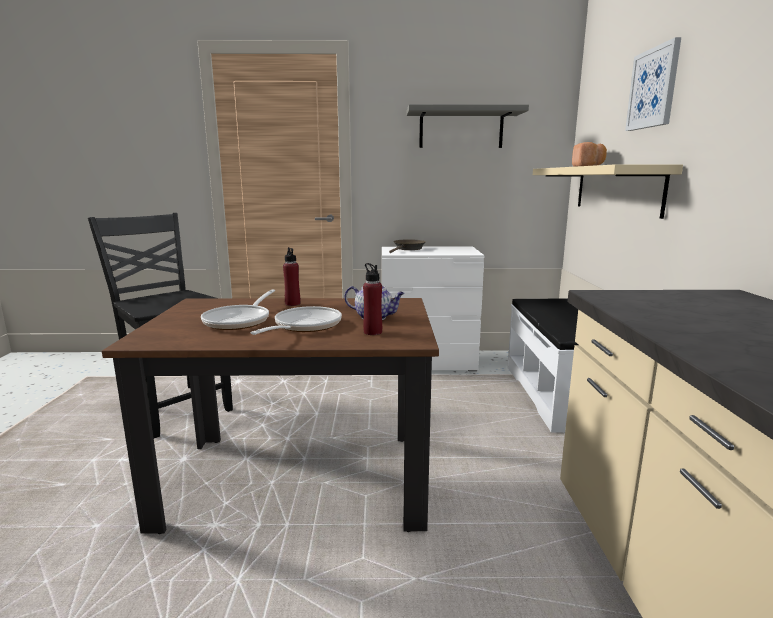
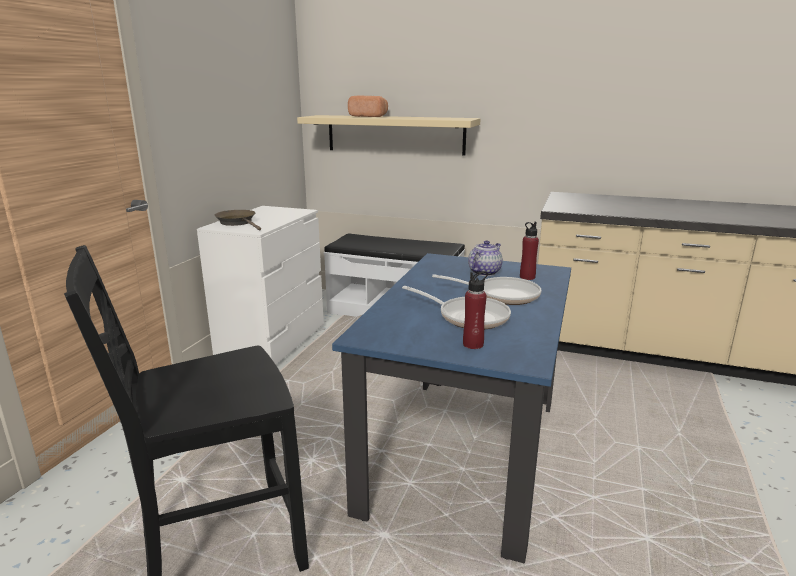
camera: 70 degrees left, 5 degrees up
(292, 304) = (414, 294): red bottle -> red bottle (473, 344)
(298, 481) = (464, 453): brown dining table -> blue dining table
(304, 326) = (501, 295): frying pan -> frying pan turned 150 degrees clockwise
(461, 129) = (235, 74): grey shelf -> none
(653, 88) = (431, 59): picture -> none

